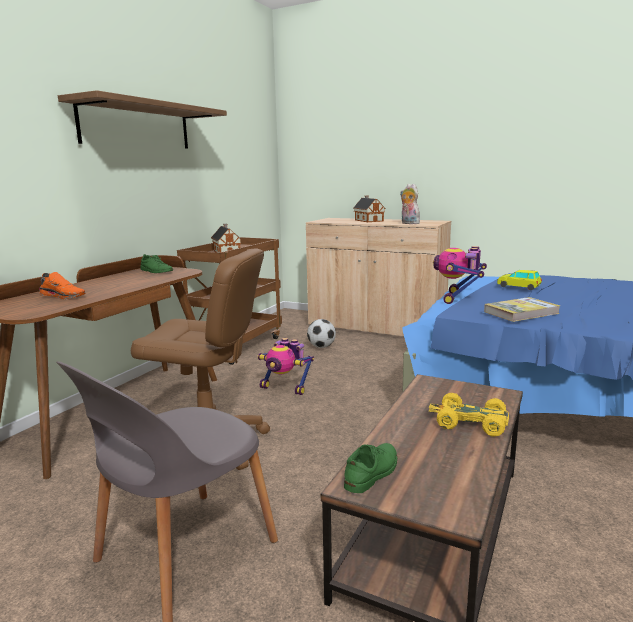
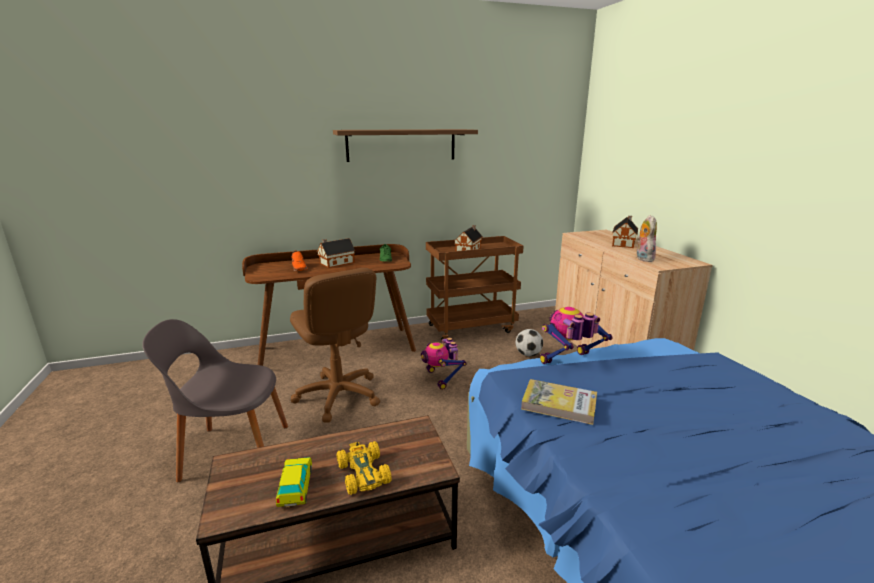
camera: 45 degrees right, 5 degrees up
(104, 284) = (335, 263): none -> toy house
(372, 472) = (250, 463): green shoe -> none
(518, 286) = (655, 374): toy car -> toy car (295, 487)

